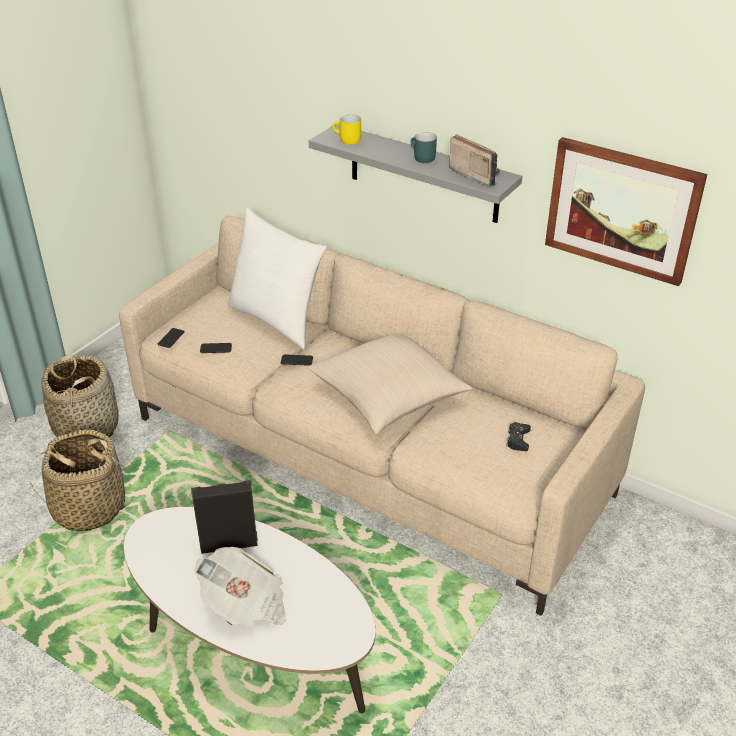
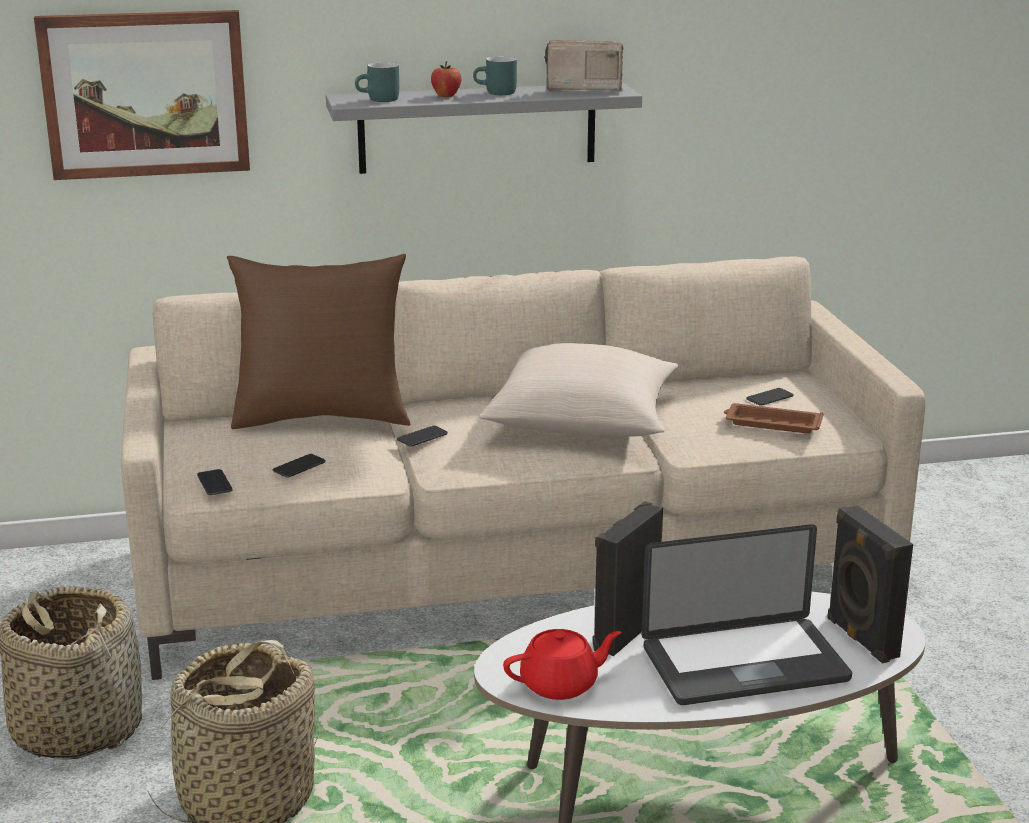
camera: 45 degrees left, 15 degrees down
(156, 552) = (561, 685): none -> red teapot
(245, 605) = (744, 664): newspaper -> laptop
(277, 319) = (322, 416): white pillow -> brown pillow
(323, 634) = (860, 639): none -> black speaker
(346, 141) = (379, 100): yellow mug -> turquoise mug
(389, 150) = (446, 96): none -> apple
(482, 460) = (771, 424): none -> brown tray
(518, 440) = (769, 397): black game controller -> phone
(622, 210) = (754, 85): picture -> picture (145, 94)

